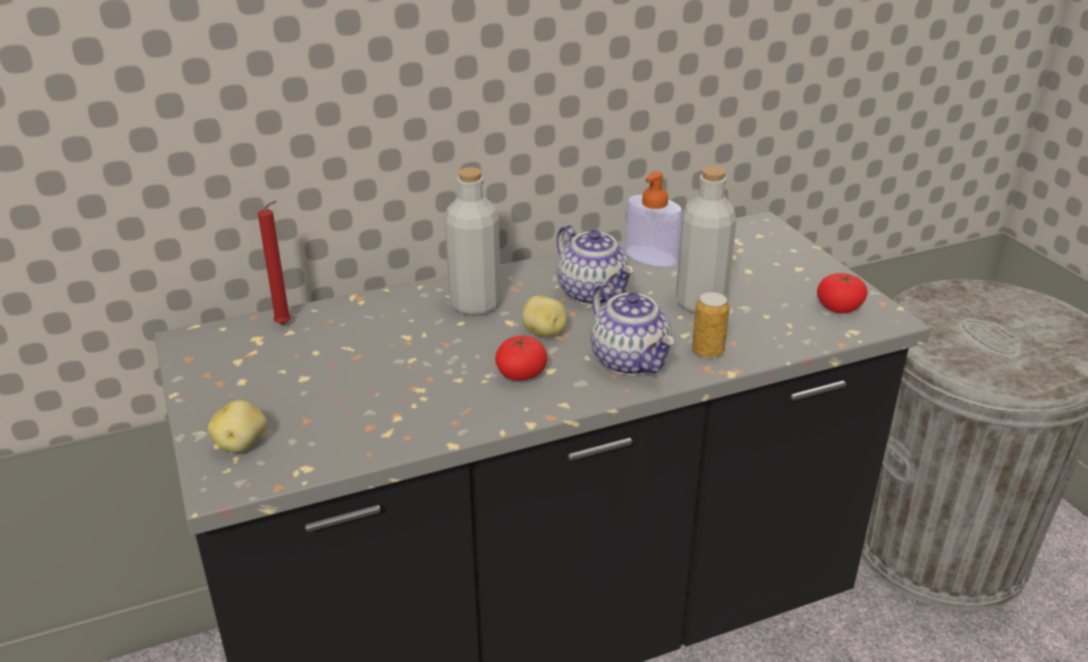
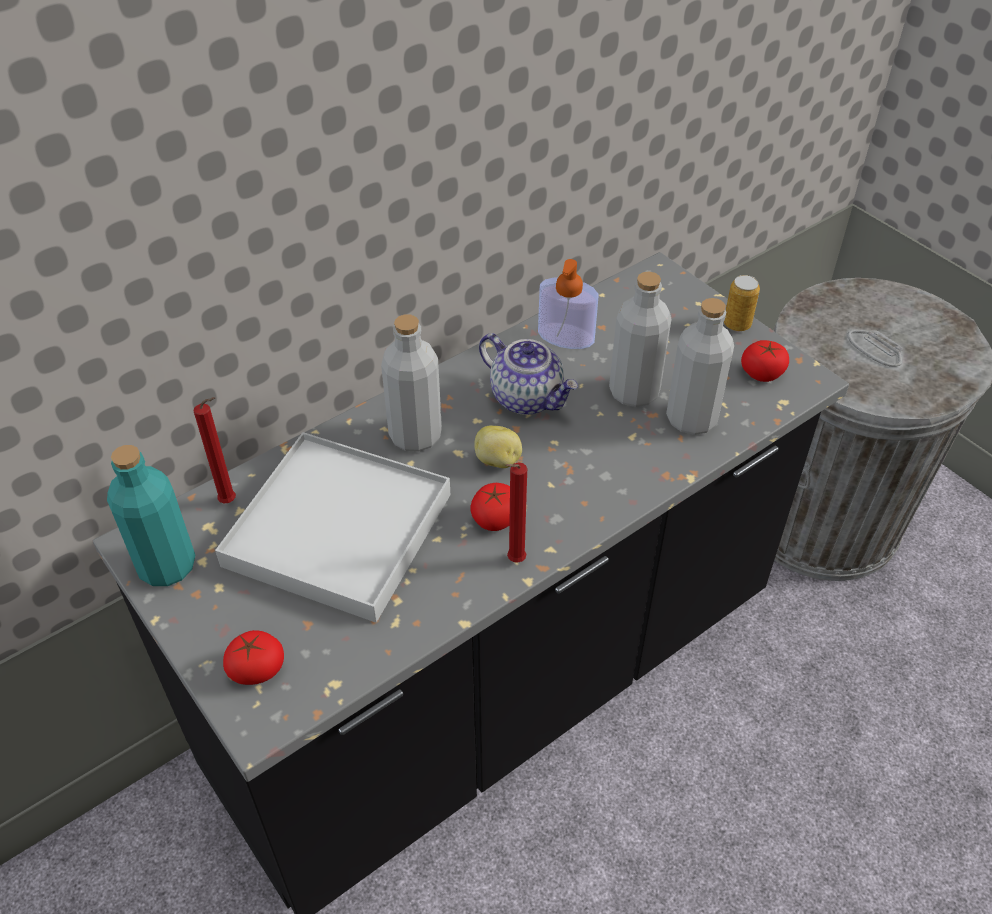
camera: 15 degrees left, 15 degrees up
(205, 359) = (167, 566): none -> turquoise bottle
(241, 444) = (257, 668): potato -> tomato
(371, 359) = (339, 529): none -> white tray
(523, 407) = (514, 561): none -> red candle
(631, 360) = (593, 480): teapot -> none
(707, 351) = (660, 454): can -> can (737, 324)
(751, 330) = (691, 419): none -> grey bottle

